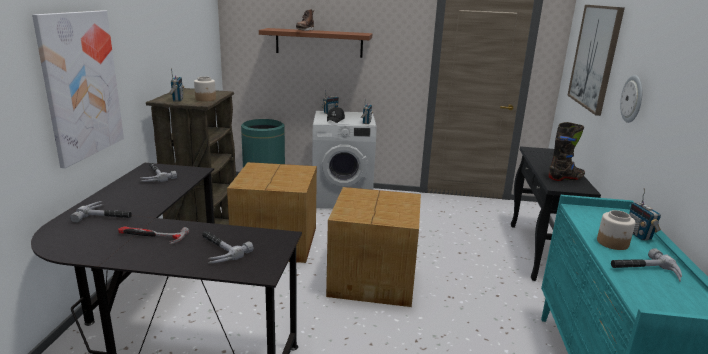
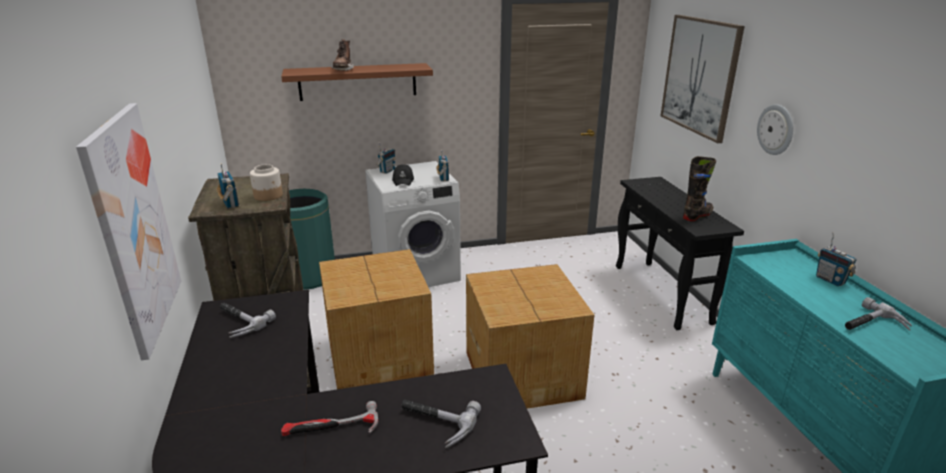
camera: 20 degrees left, 5 degrees up
(107, 215) = (235, 410): hammer -> none
(613, 243) = (820, 297): jar -> none

